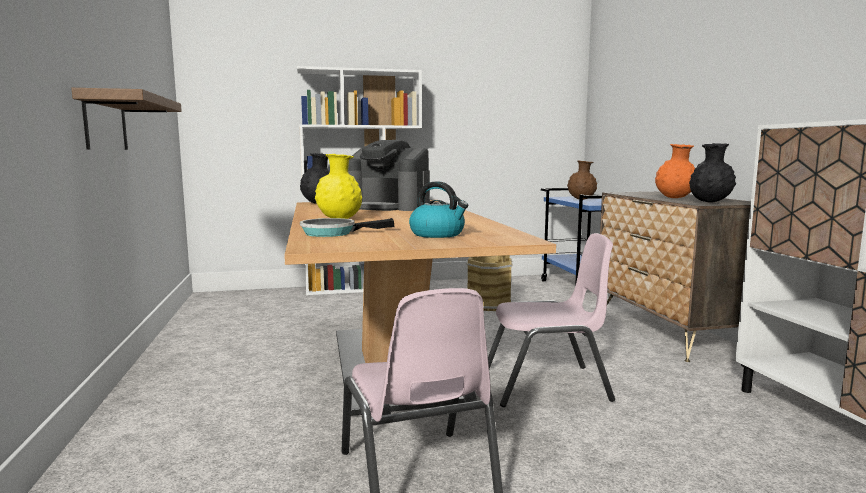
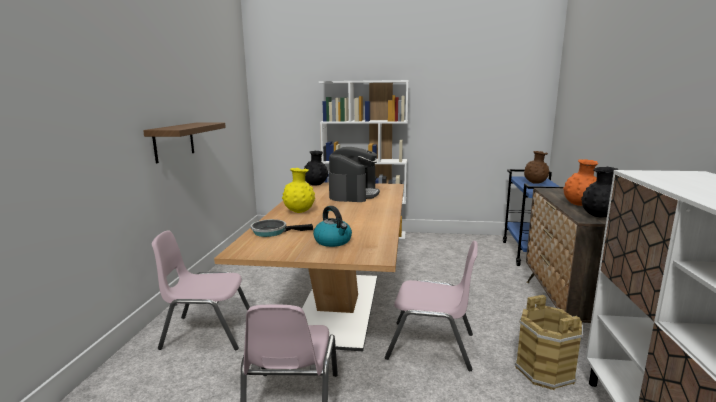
camera: 20 degrees right, 5 degrees up
(206, 419) = (208, 332): none -> pink chair
(388, 207) = (353, 194): coffee machine -> coffee machine turned 120 degrees counterclockwise
(489, 304) = (443, 262): brown bucket -> brown bucket (545, 370)

